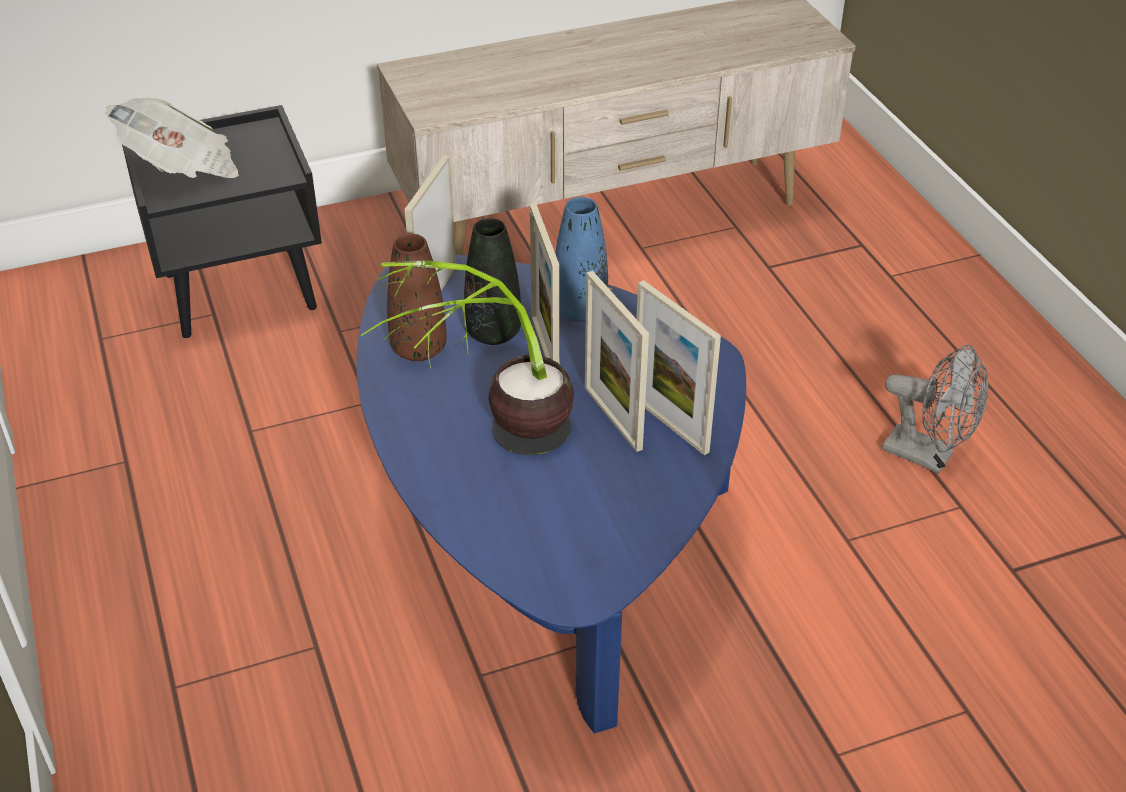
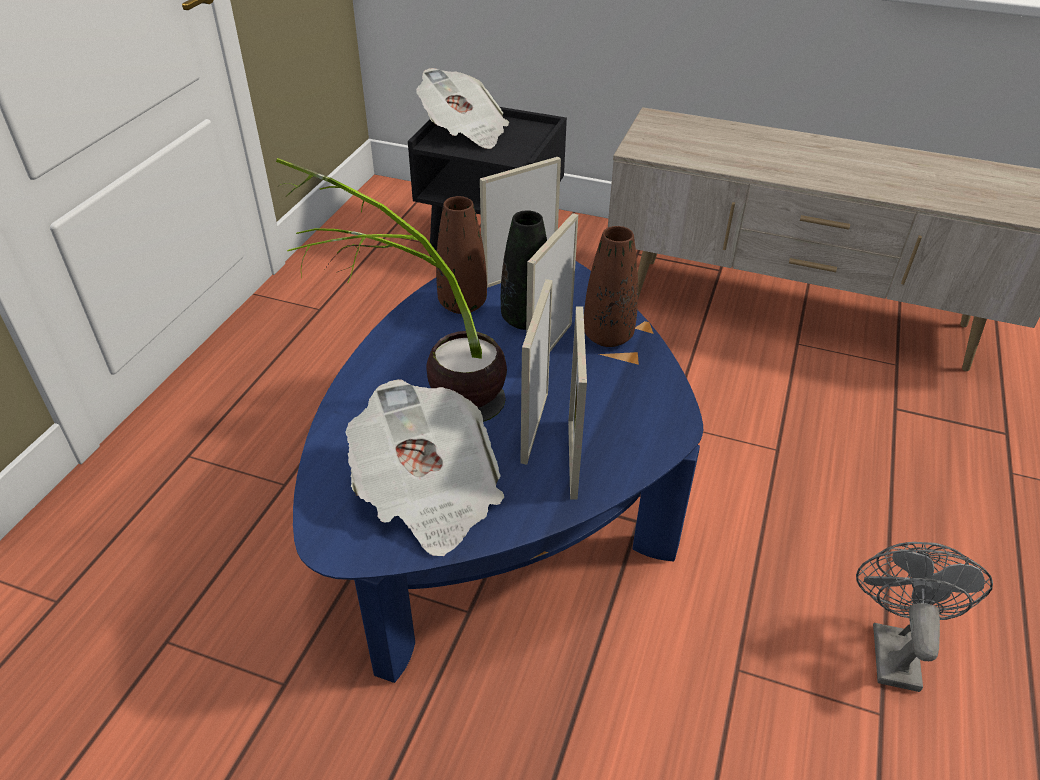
camera: 40 degrees right, 0 degrees up
(580, 311) = (608, 336): blue vase -> brown vase
(596, 517) = (428, 494): none -> newspaper
(928, 456) = (892, 647): grey fan -> grey fan turned 150 degrees counterclockwise

